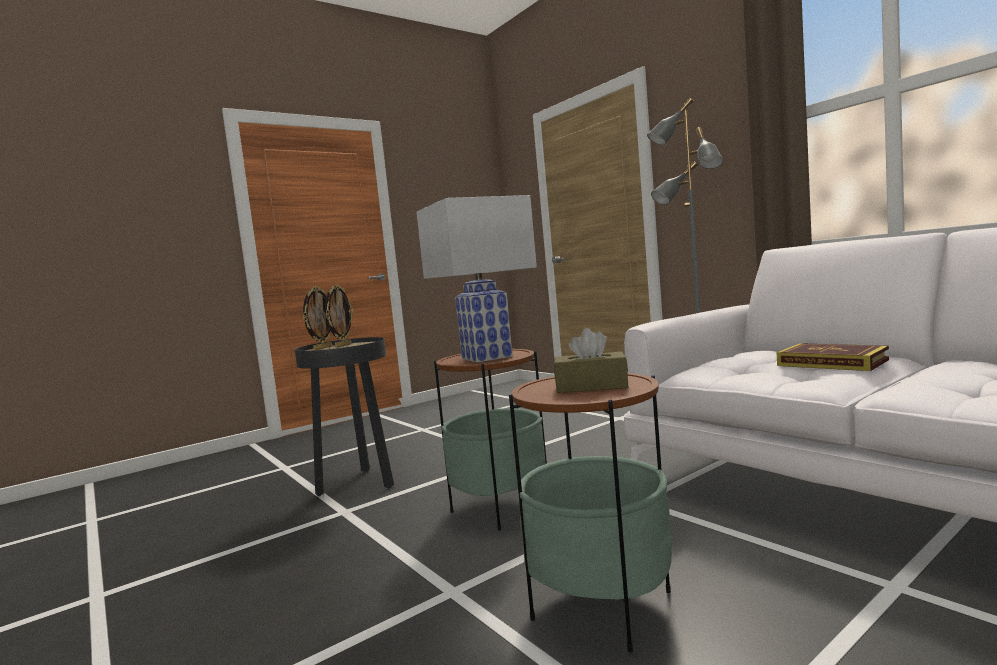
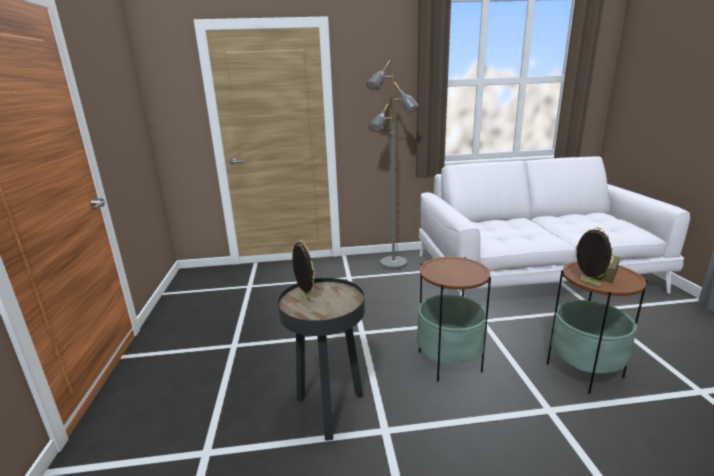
camera: 60 degrees left, 15 degrees up
(322, 348) = (297, 308): picture frame -> picture frame (588, 282)
(487, 357) = (457, 270): white table lamp -> none
(832, 363) = (523, 226): book -> none

